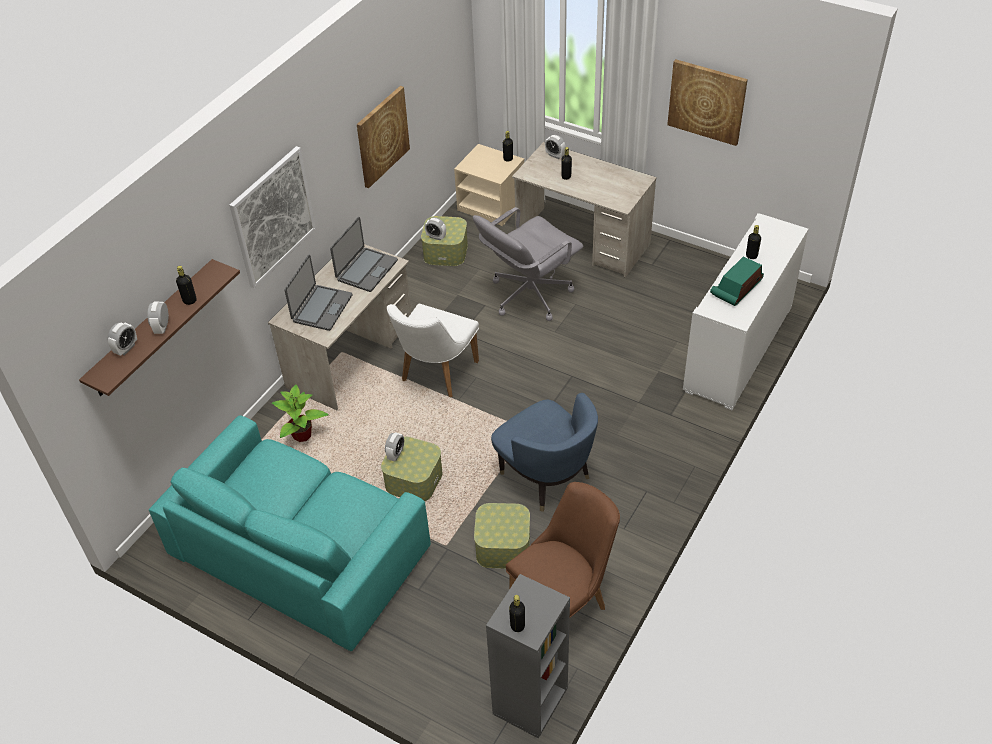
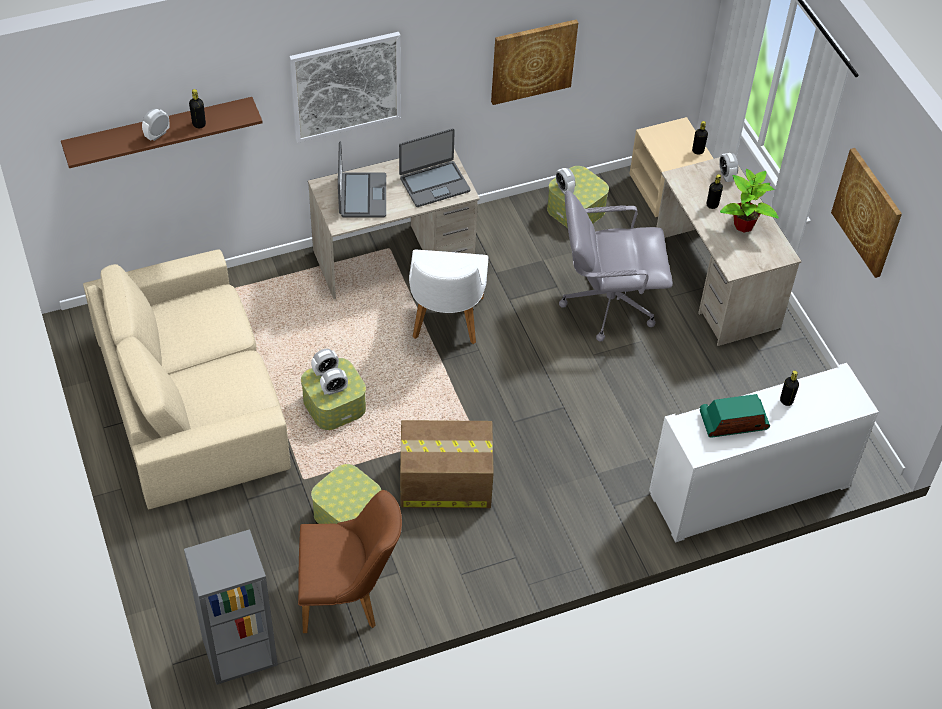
camera: 35 degrees right, 5 degrees up
(126, 348) = (115, 136): alarm clock -> alarm clock (334, 390)
(300, 550) = (192, 400): turquoise sofa -> beige sofa
(302, 436) = (285, 303): potted plant -> potted plant (743, 225)
(321, 308) = (362, 196): laptop -> laptop turned 60 degrees counterclockwise
(435, 375) = (445, 323): white chair -> white chair turned 60 degrees counterclockwise
(517, 625) = (204, 567): black bottle -> none
(546, 477) = (444, 482): blue armchair -> cardboard box

